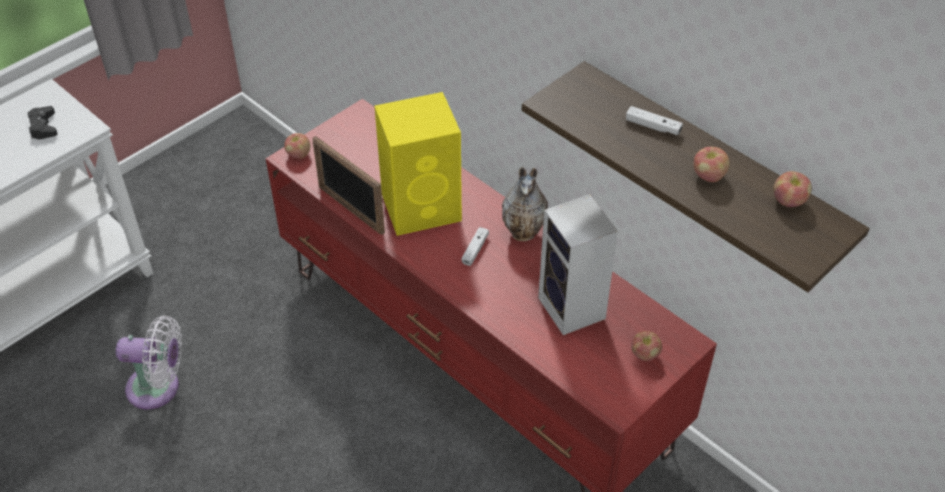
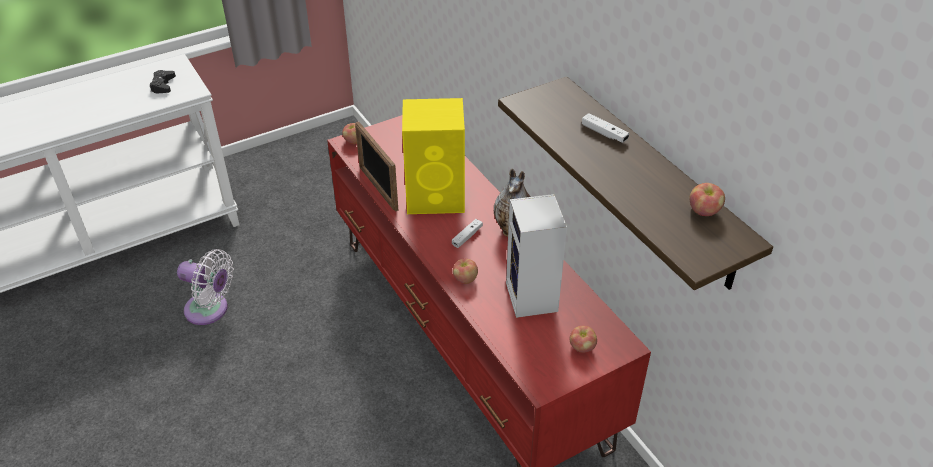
camera: 15 degrees right, 5 degrees down
(708, 176) = (637, 179): apple -> apple (465, 279)

